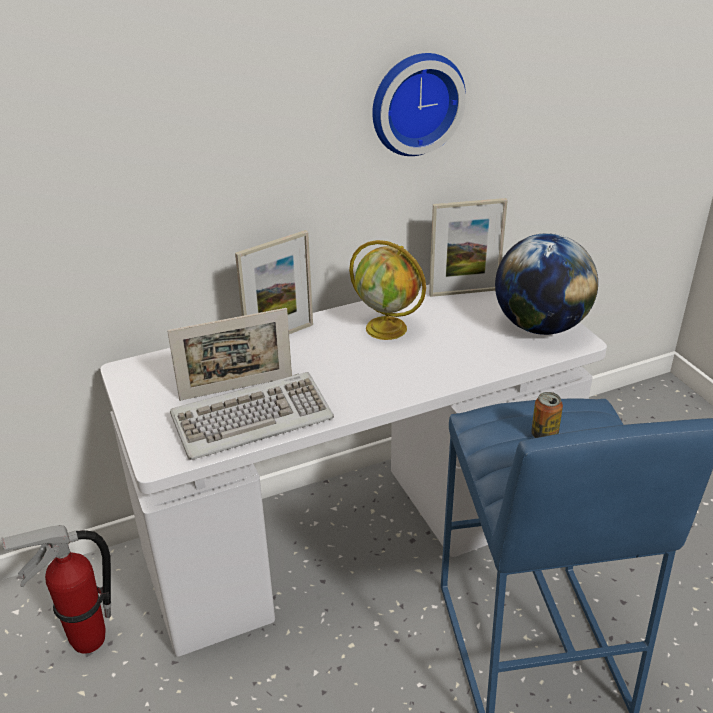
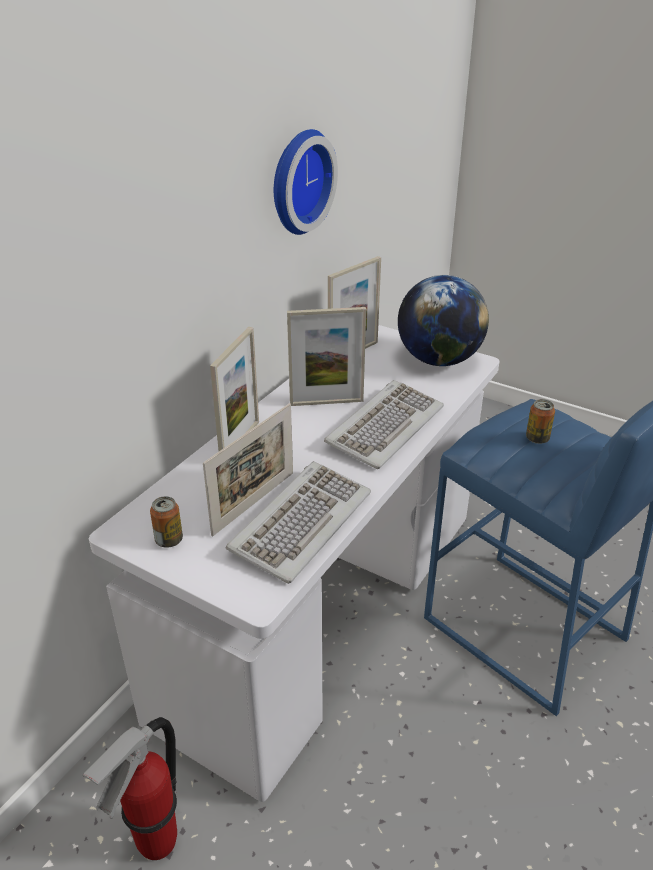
camera: 35 degrees left, 0 degrees up
(148, 390) = (169, 540): none -> can
(387, 328) = (326, 402): globe -> picture frame
(413, 368) = (384, 427): none -> keyboard

